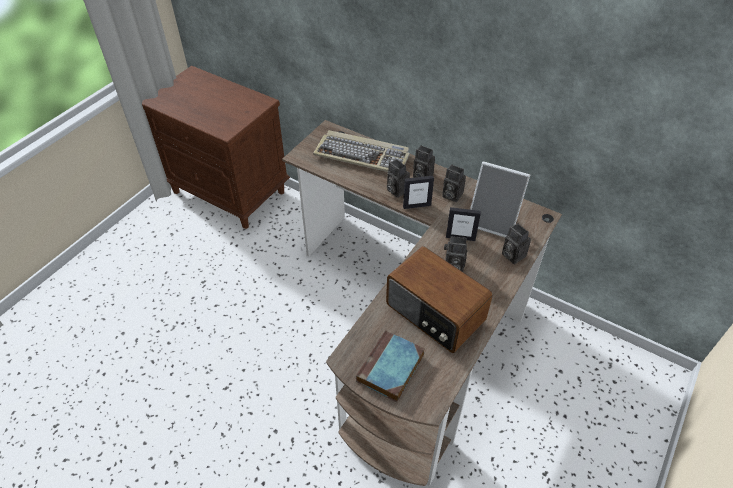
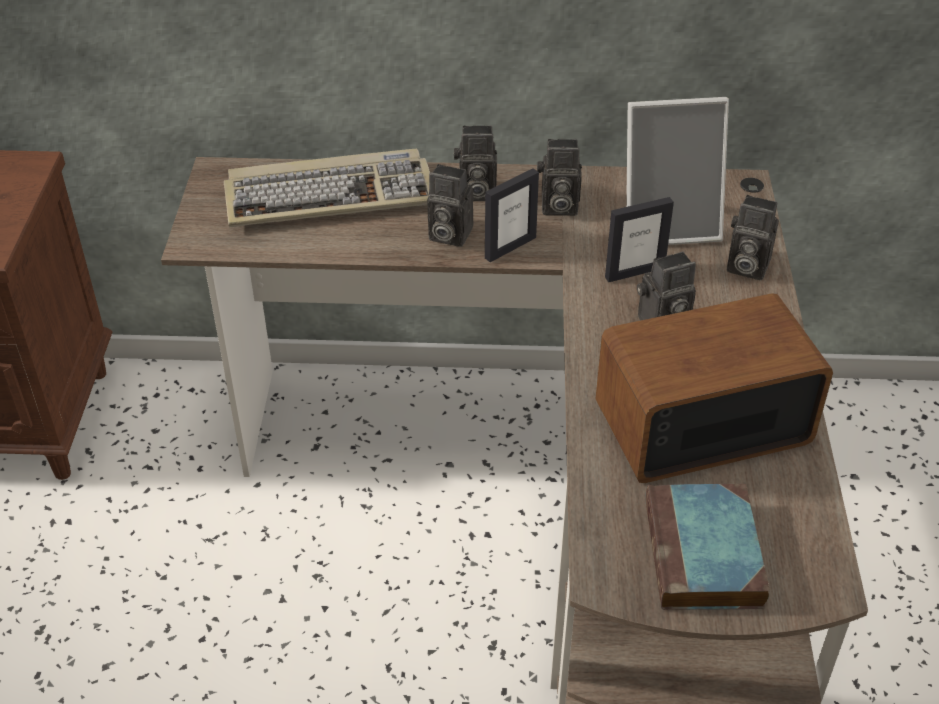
camera: 30 degrees left, 5 degrees down
(434, 314) = (700, 422): radio -> radio turned 150 degrees clockwise

